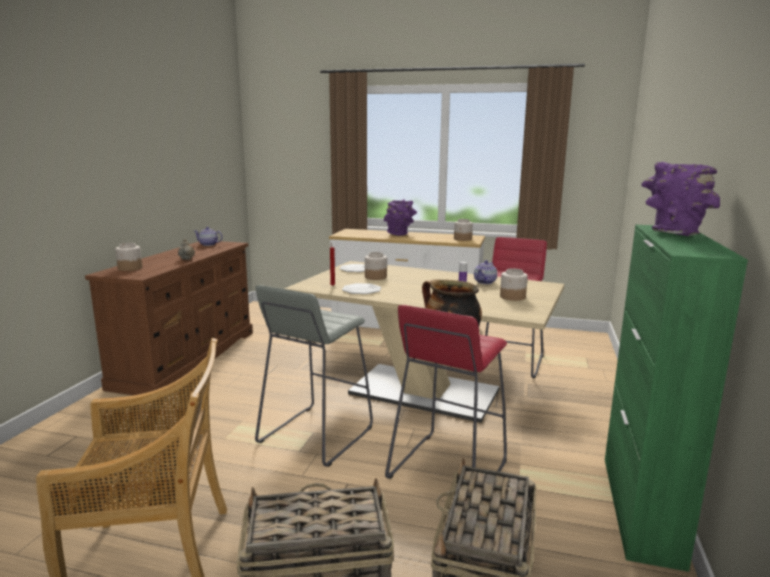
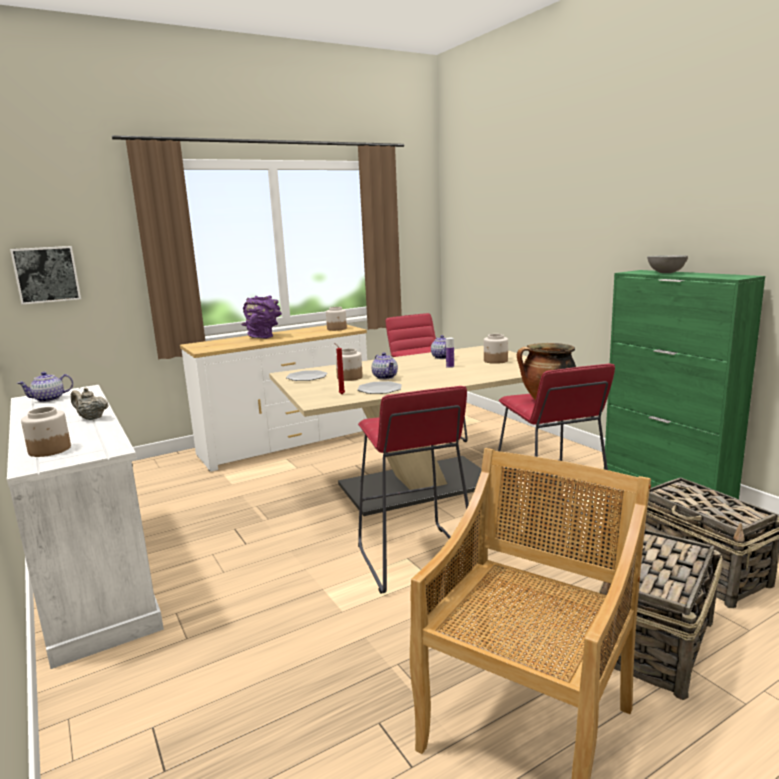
camera: 45 degrees left, 0 degrees up
(187, 357) = (92, 574): brown dresser -> white dresser
(277, 166) = (46, 274): none -> picture
(315, 435) = (414, 559): grey stool -> red stool
(395, 283) = (385, 377): none -> teapot
(672, 234) = (665, 273): purple vase -> grey bowl

